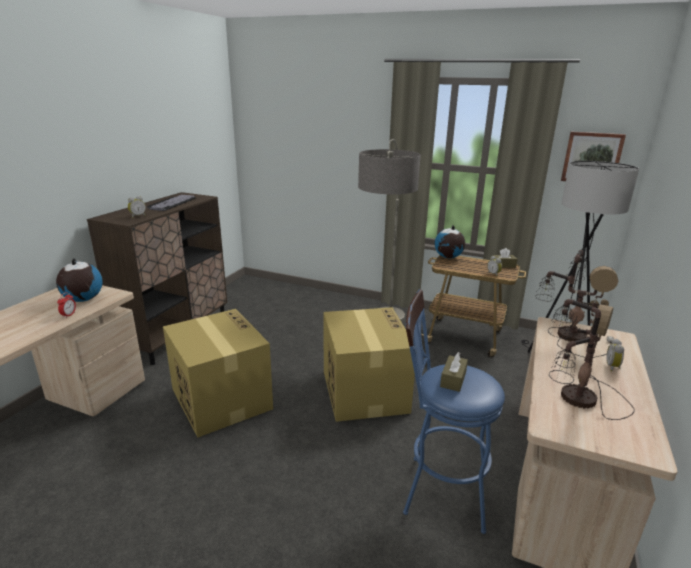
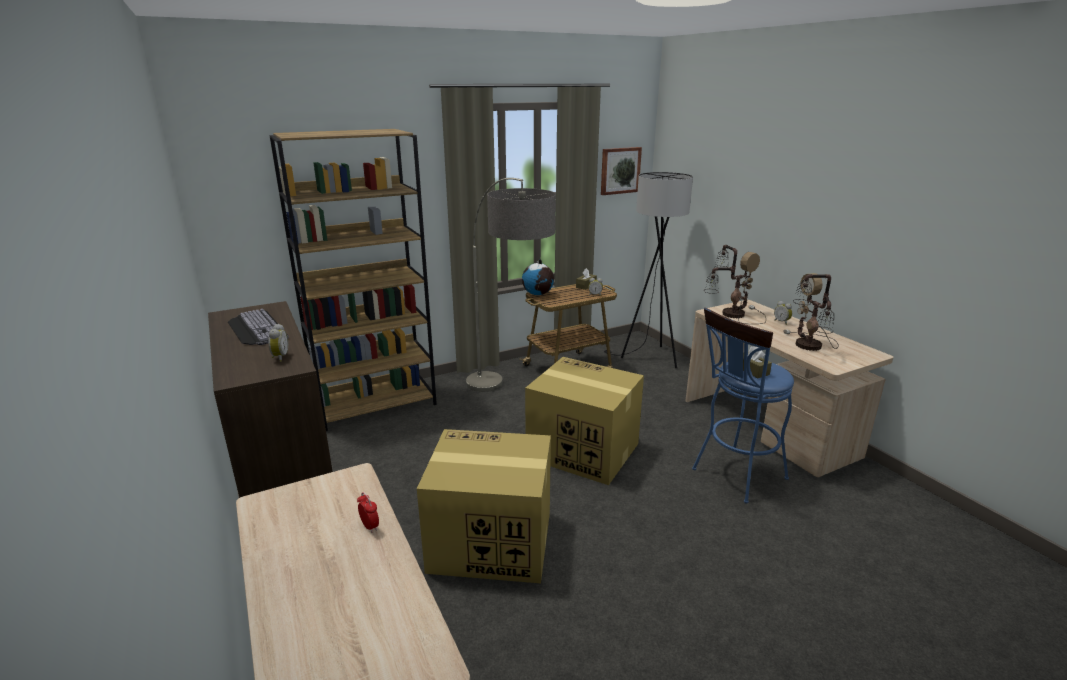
camera: 50 degrees left, 0 degrees up
(83, 299) = (331, 505): globe -> none
(310, 298) = (376, 404): none -> brown bookcase

